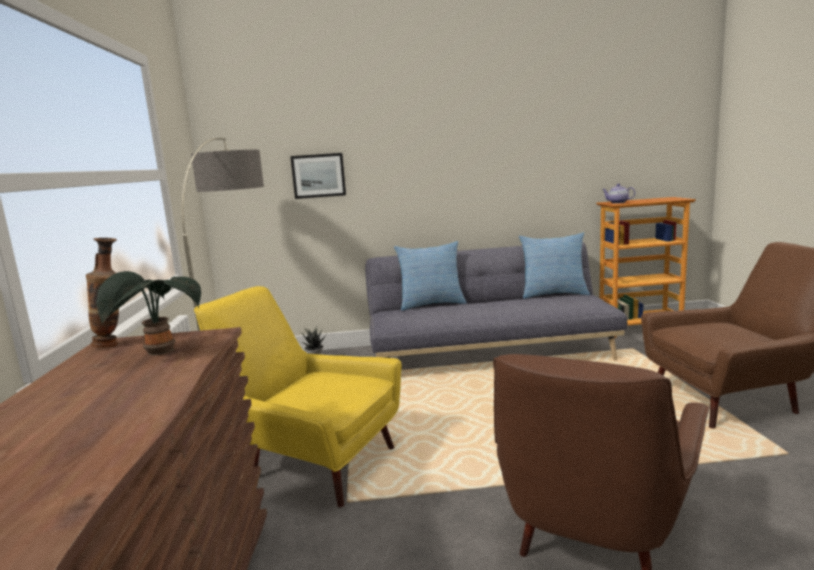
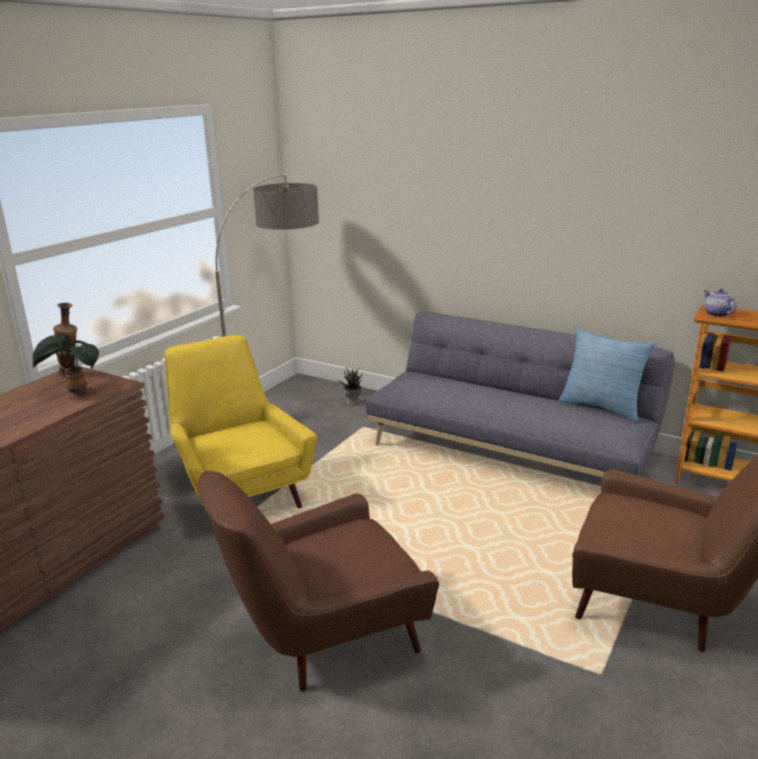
camera: 35 degrees right, 10 degrees up
(318, 175) = (385, 214): picture -> none
(431, 304) = (462, 379): pillow -> none

